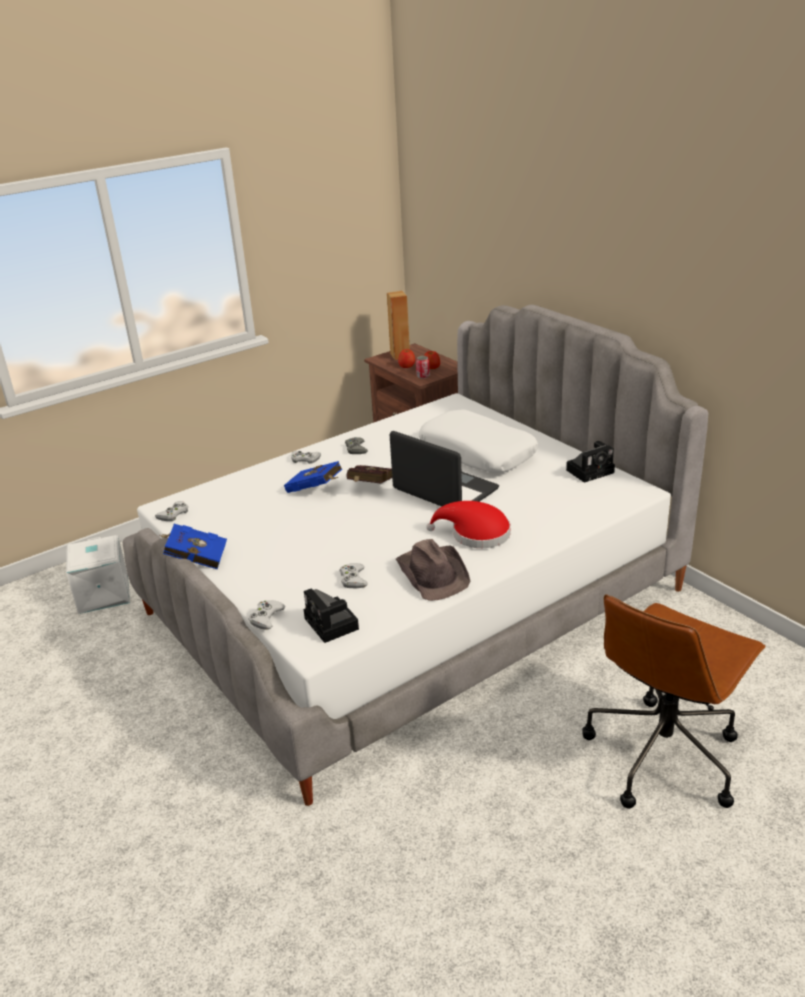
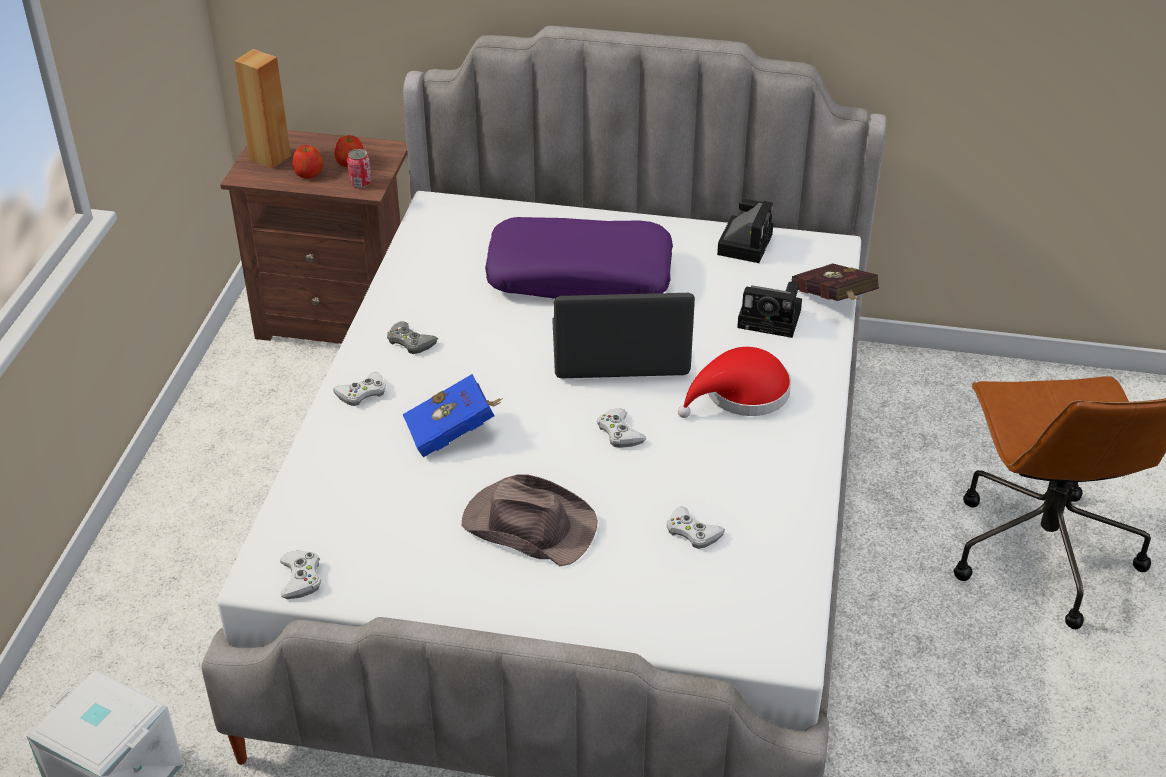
camera: 45 degrees left, 10 degrees up
(195, 559) = (447, 624): blue book -> none
(266, 617) = (678, 644): white game controller -> white game controller (619, 433)
(333, 625) = (758, 604): camera -> camera (772, 319)
(369, 487) = (519, 393): red book -> red book (834, 302)
(433, 573) = (769, 472): brown hat -> brown hat (528, 525)
(478, 452) = (580, 275): white pillow -> purple pillow

